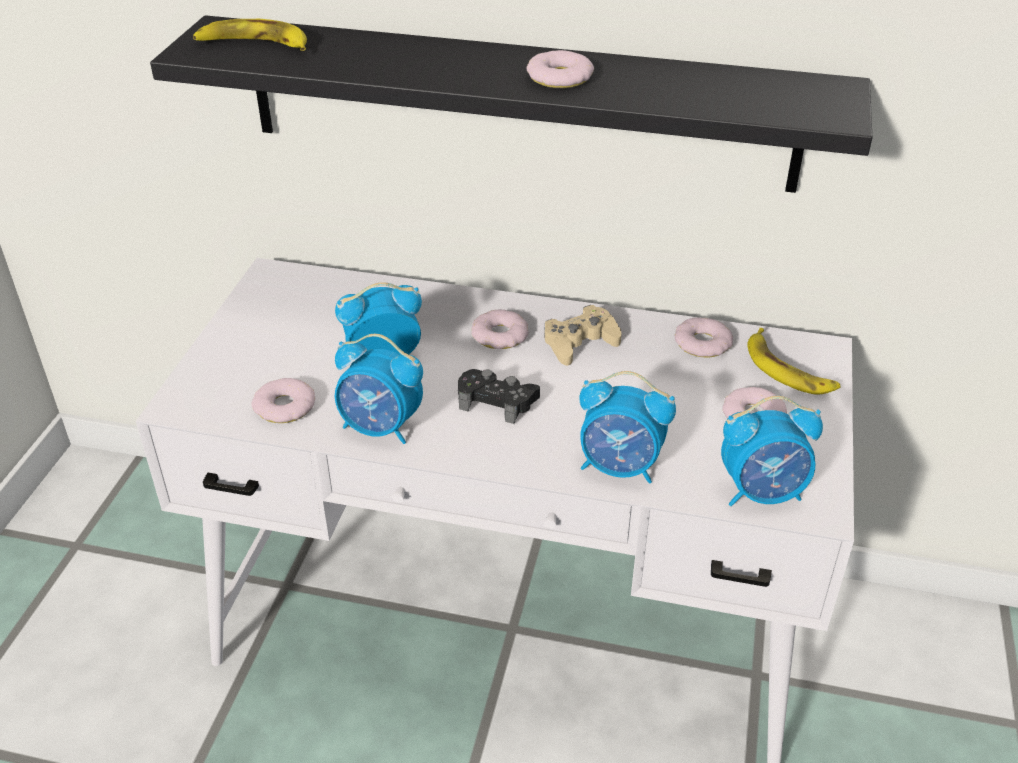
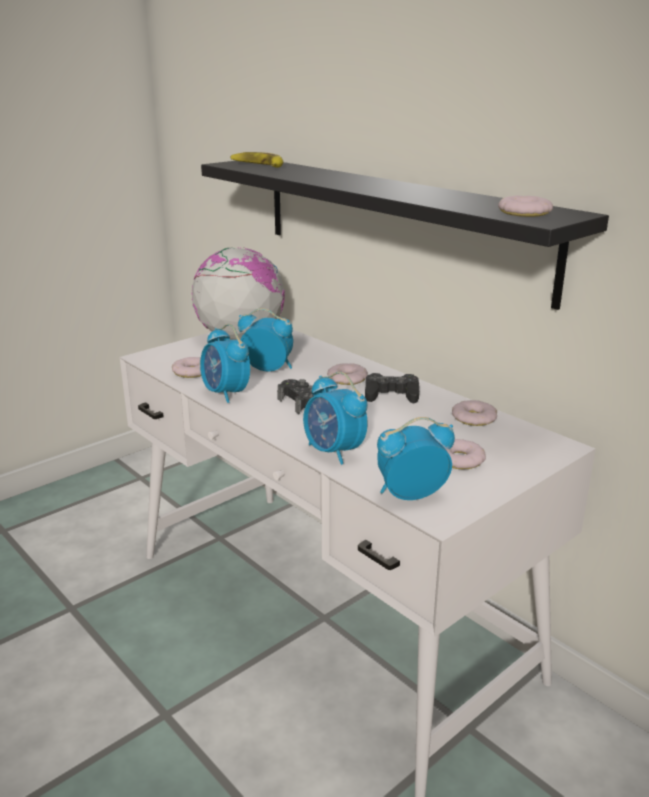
camera: 35 degrees right, 15 degrees down
(272, 311) = (240, 337): none -> globe
(559, 77) = (392, 189): donut -> donut (524, 213)
(580, 342) = (391, 395): beige game controller -> black game controller
(762, 492) = (410, 495): alarm clock -> alarm clock turned 135 degrees clockwise
(787, 370) = (518, 447): banana -> none

